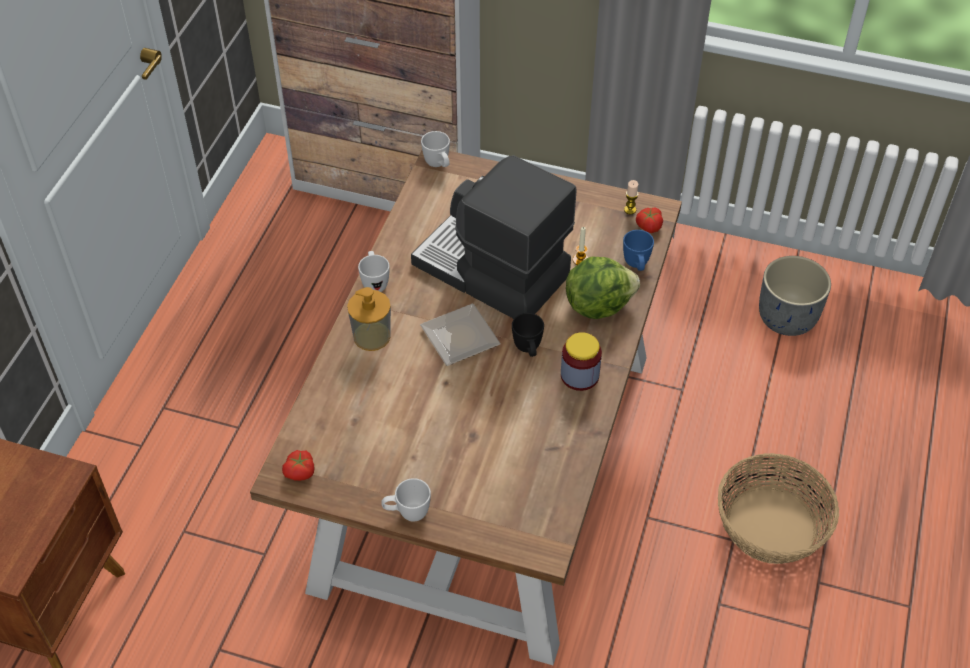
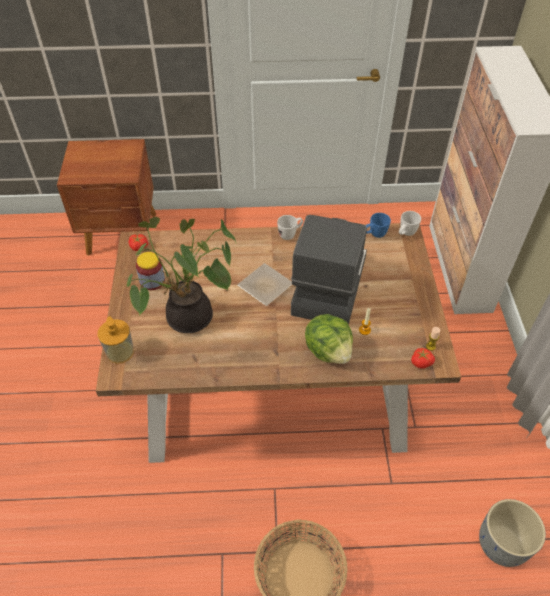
camera: 70 degrees right, 0 degrees up
(372, 336) = (247, 246): soap dispenser -> soap dispenser (120, 352)
(407, 513) = (123, 300): white mug -> none
(483, 440) = (188, 321): none -> potted plant
(528, 350) = (270, 323): black mug -> none
(579, 375) = (261, 356): jar -> jar (152, 281)
(637, 266) = (377, 364): blue mug -> blue mug (374, 235)

